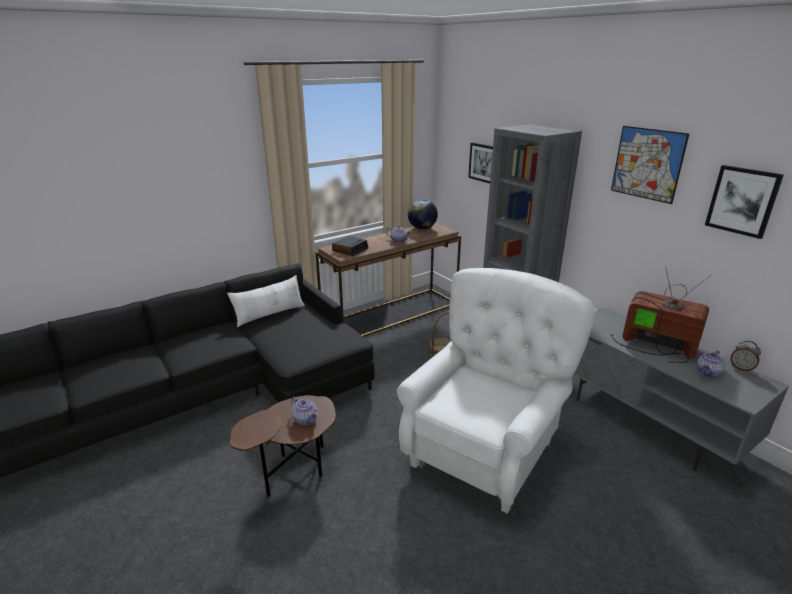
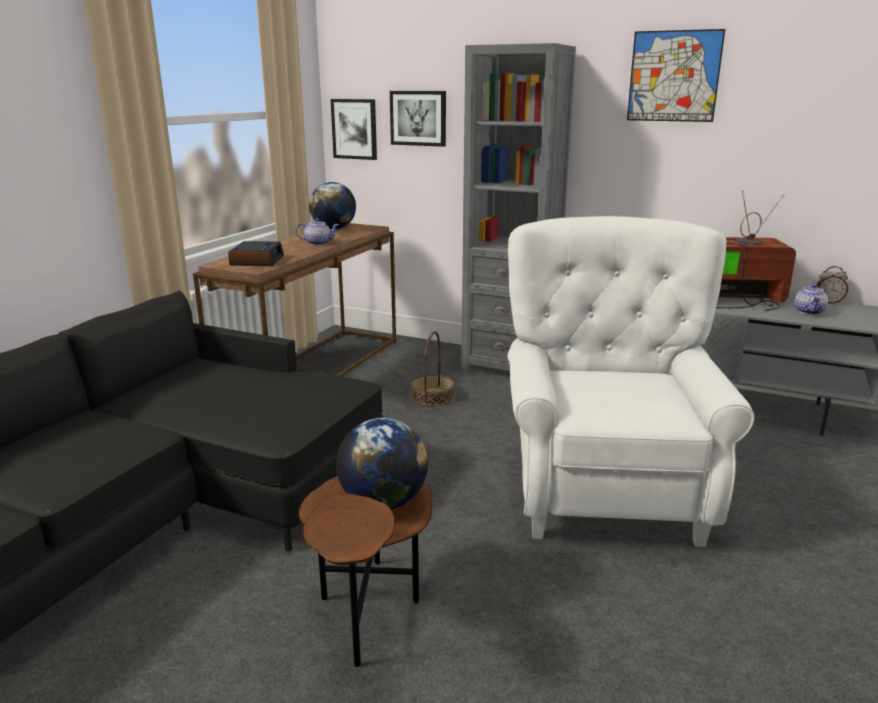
camera: 30 degrees left, 5 degrees down
(270, 314) = (159, 384): white pillow -> none
(305, 419) = (383, 502): teapot -> globe
(742, 201) = (800, 101): picture -> picture (354, 129)

